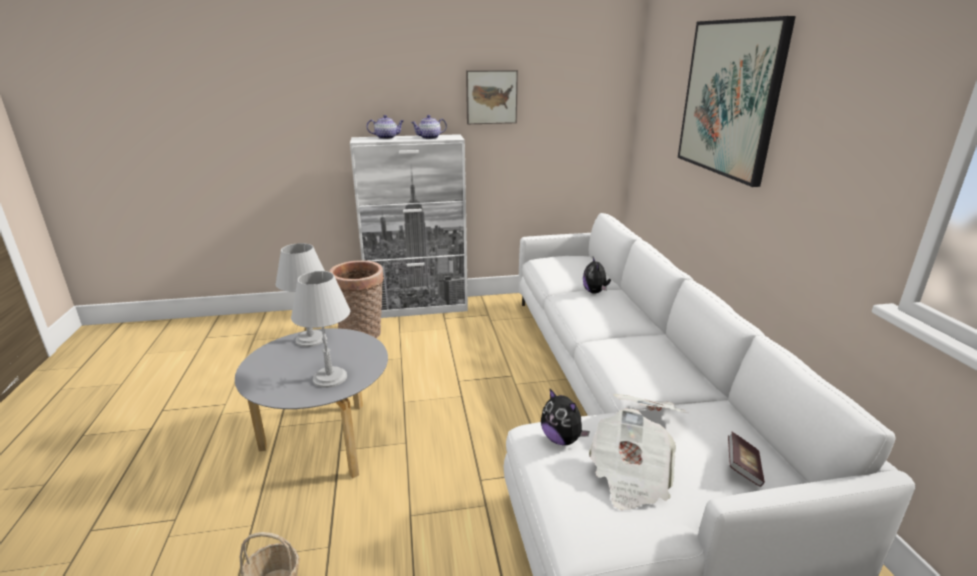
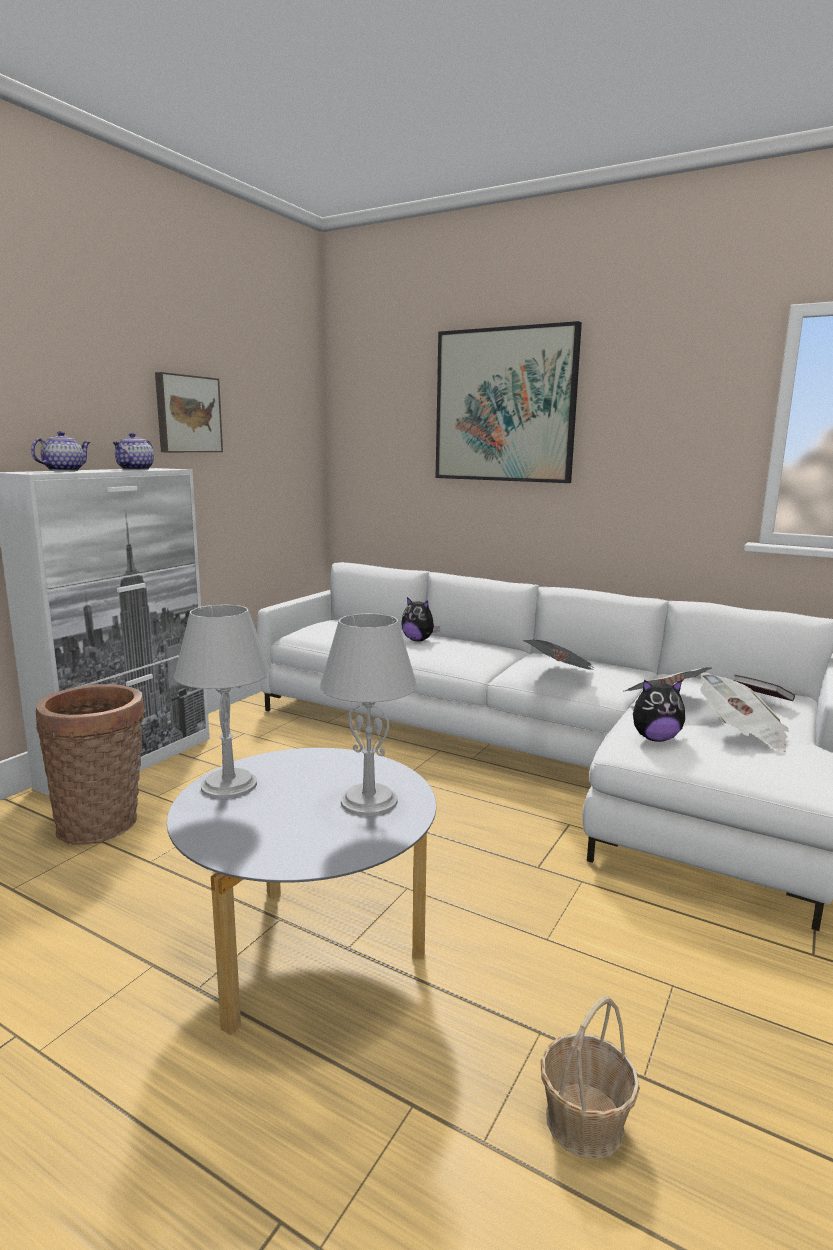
camera: 50 degrees left, 10 degrees down
(618, 360) = (560, 674): none -> newspaper

